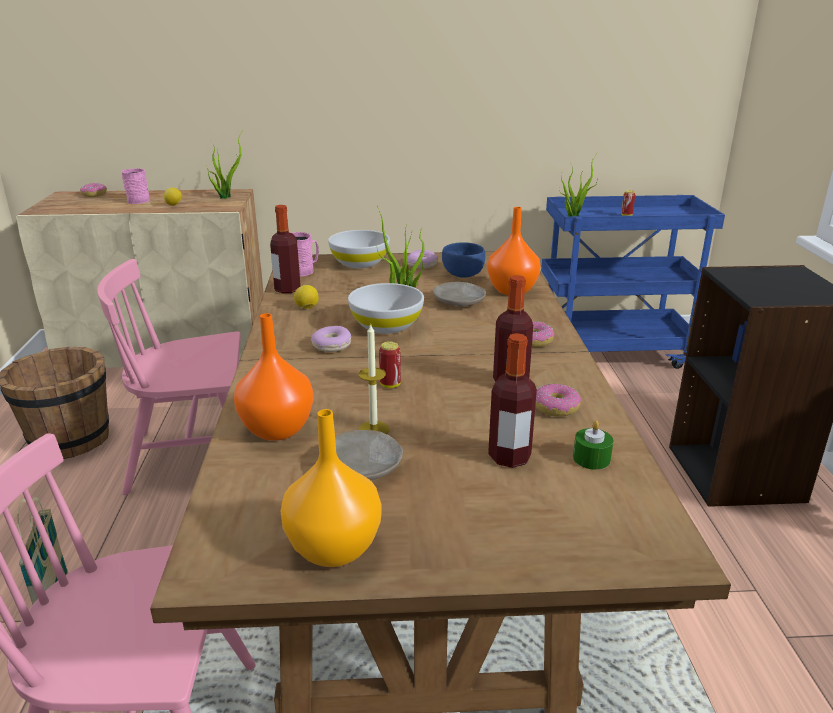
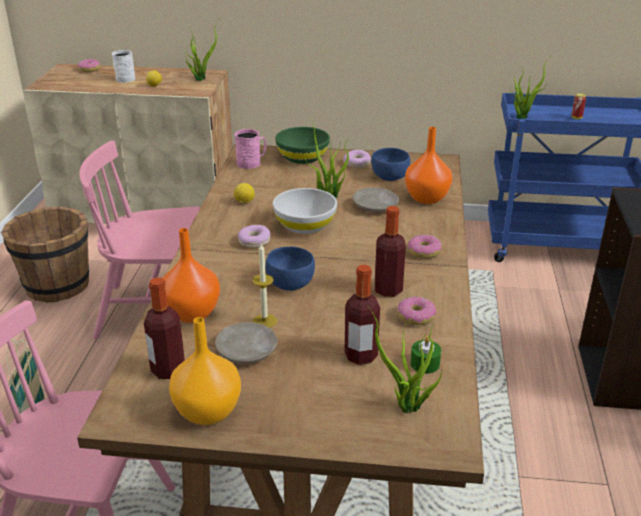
camera: 10 degrees right, 5 degrees up
(138, 200) = (125, 78): pink mug -> white mug
(287, 289) = (233, 181): bottle -> bottle (168, 370)
(359, 263) = (302, 158): white bowl -> green bowl
(390, 385) = (290, 283): can -> blue bowl
(594, 513) = (407, 408): none -> potted plant

